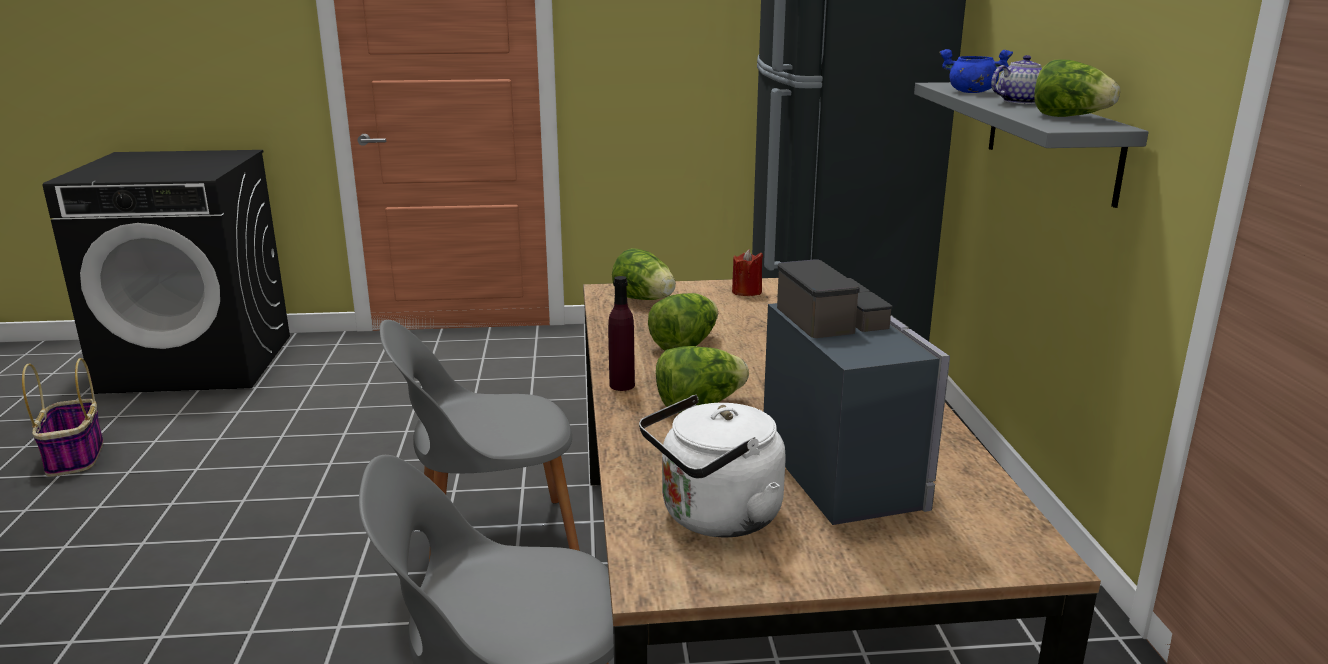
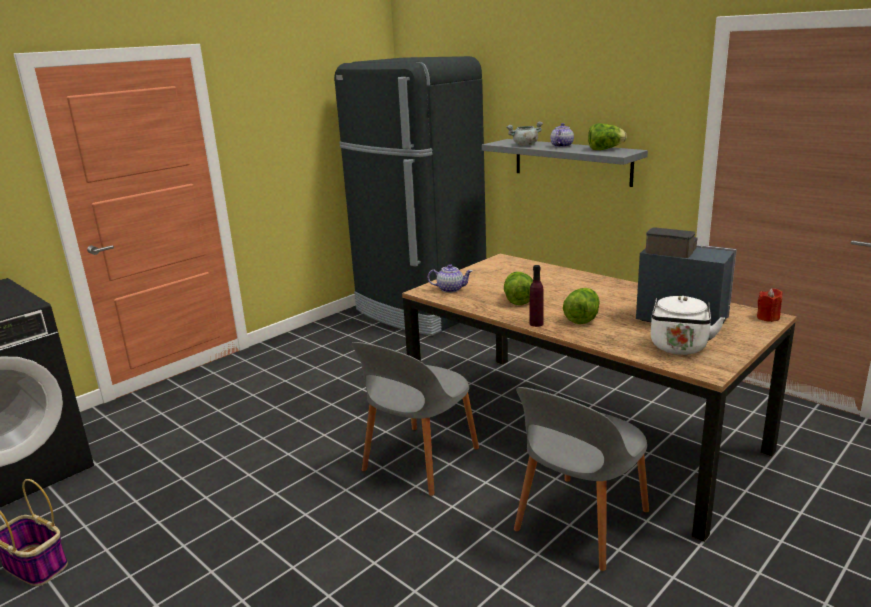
camera: 40 degrees left, 0 degrees up
(645, 300) = (451, 289): lettuce -> teapot
(746, 292) = (483, 271): red candle -> red candle (768, 318)
(970, 92) = (525, 145): blue cooking pot -> grey cooking pot

